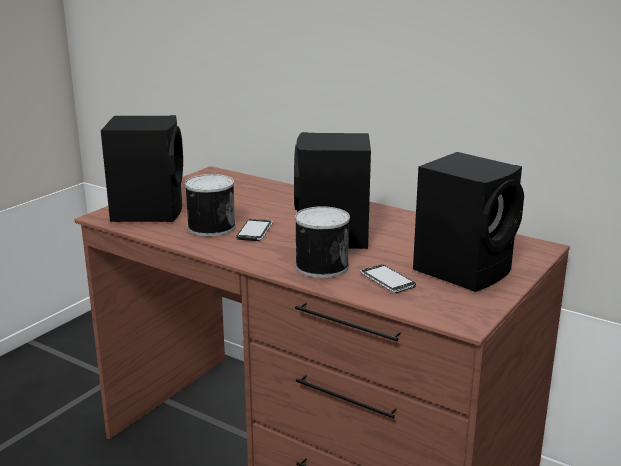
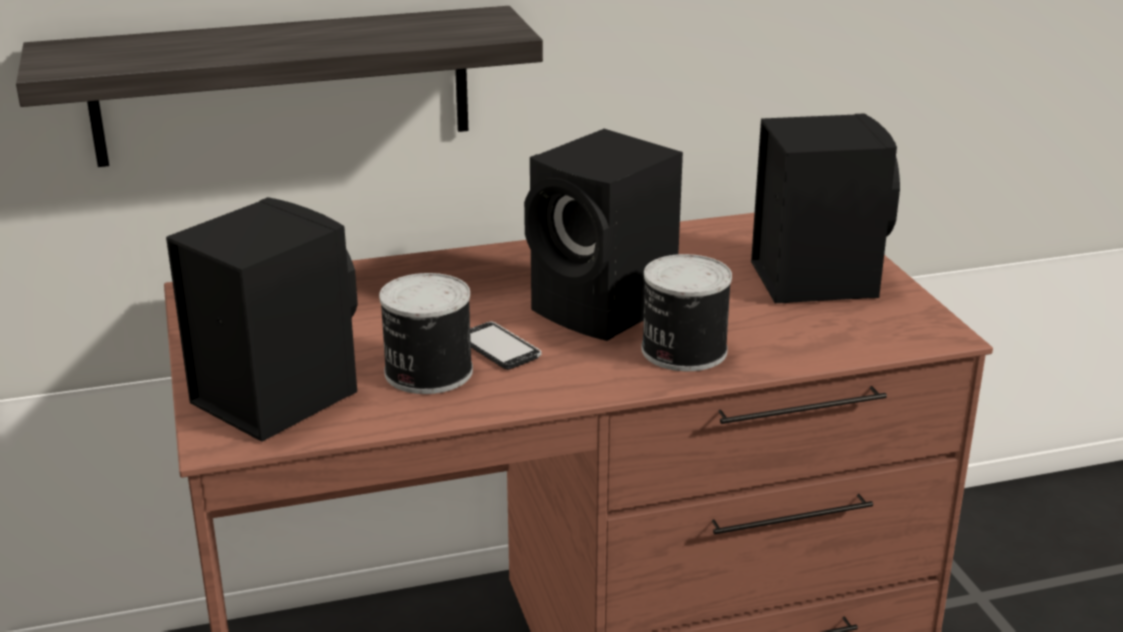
camera: 50 degrees left, 5 degrees up
(268, 79) = (282, 86): none -> shelf
(387, 280) = (783, 330): phone -> none

